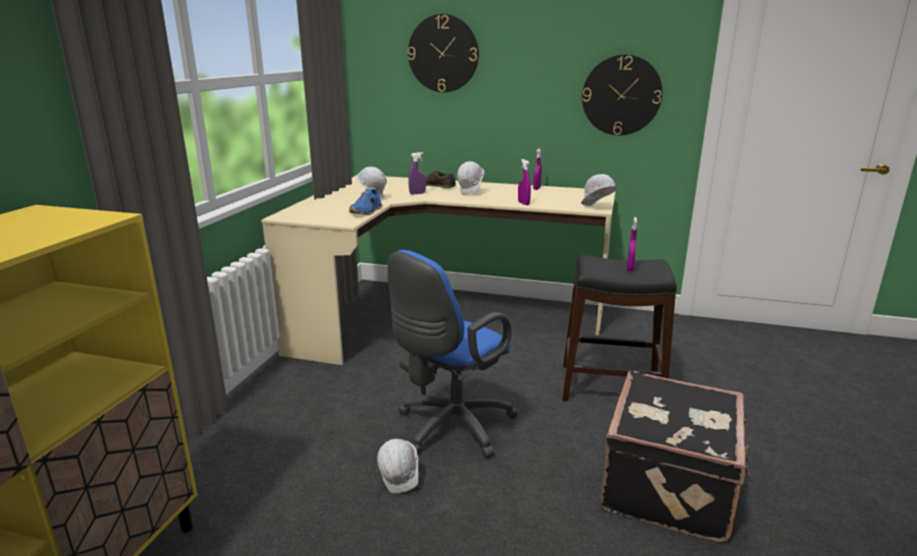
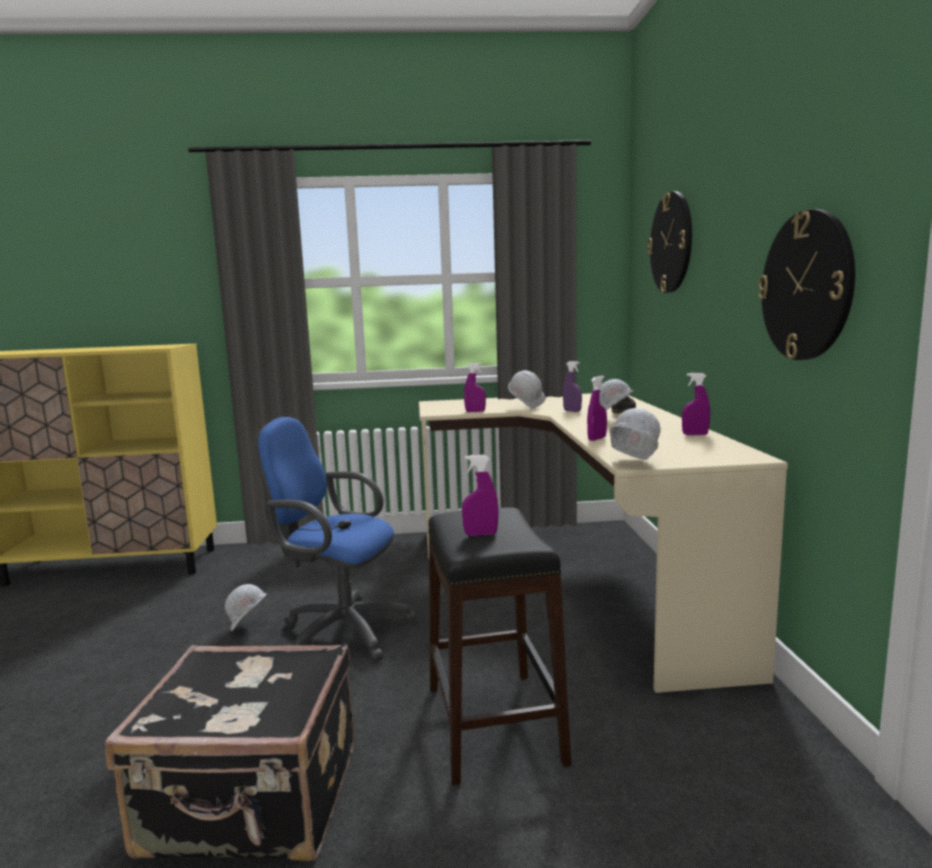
camera: 70 degrees right, 10 degrees down
(367, 211) = (475, 411): blue shoe -> purple spray bottle

